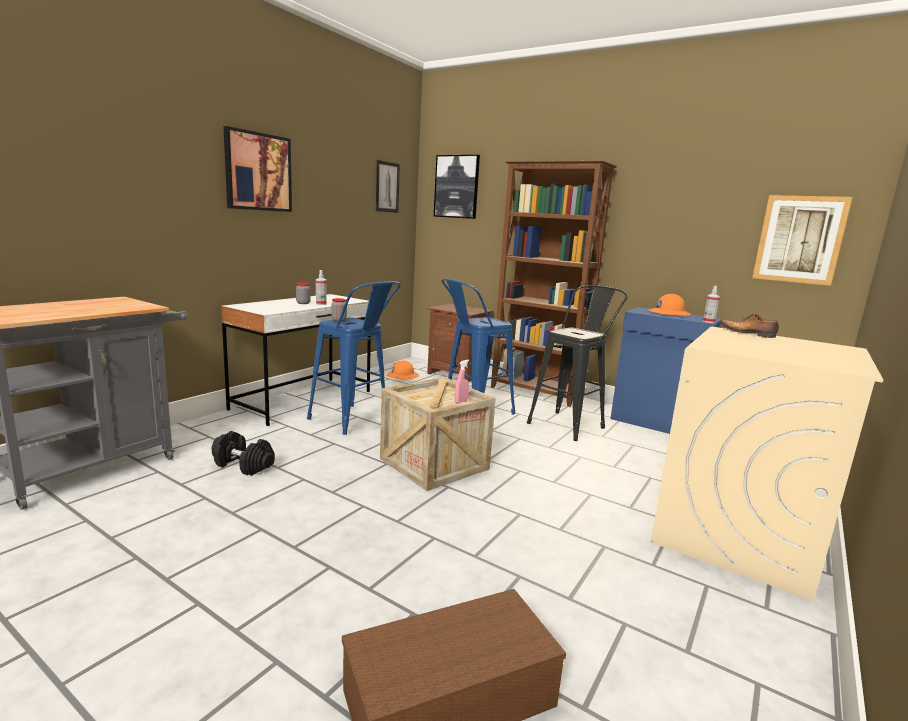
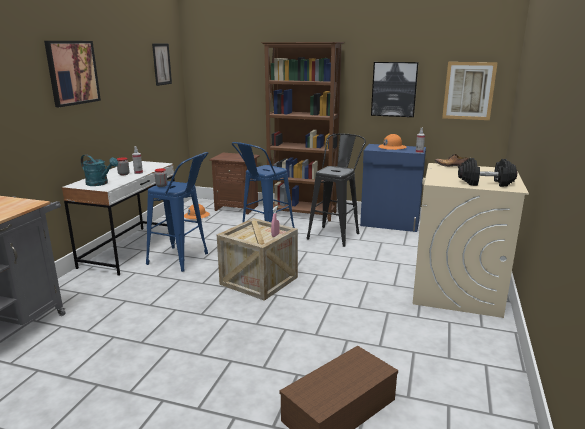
camera: 15 degrees left, 5 degrees up
(243, 465) = (123, 308): black dumbbell -> black dumbbell (485, 183)
(266, 307) = (100, 183): none -> turquoise watering can
(457, 187) = (217, 58): picture -> picture (394, 89)

